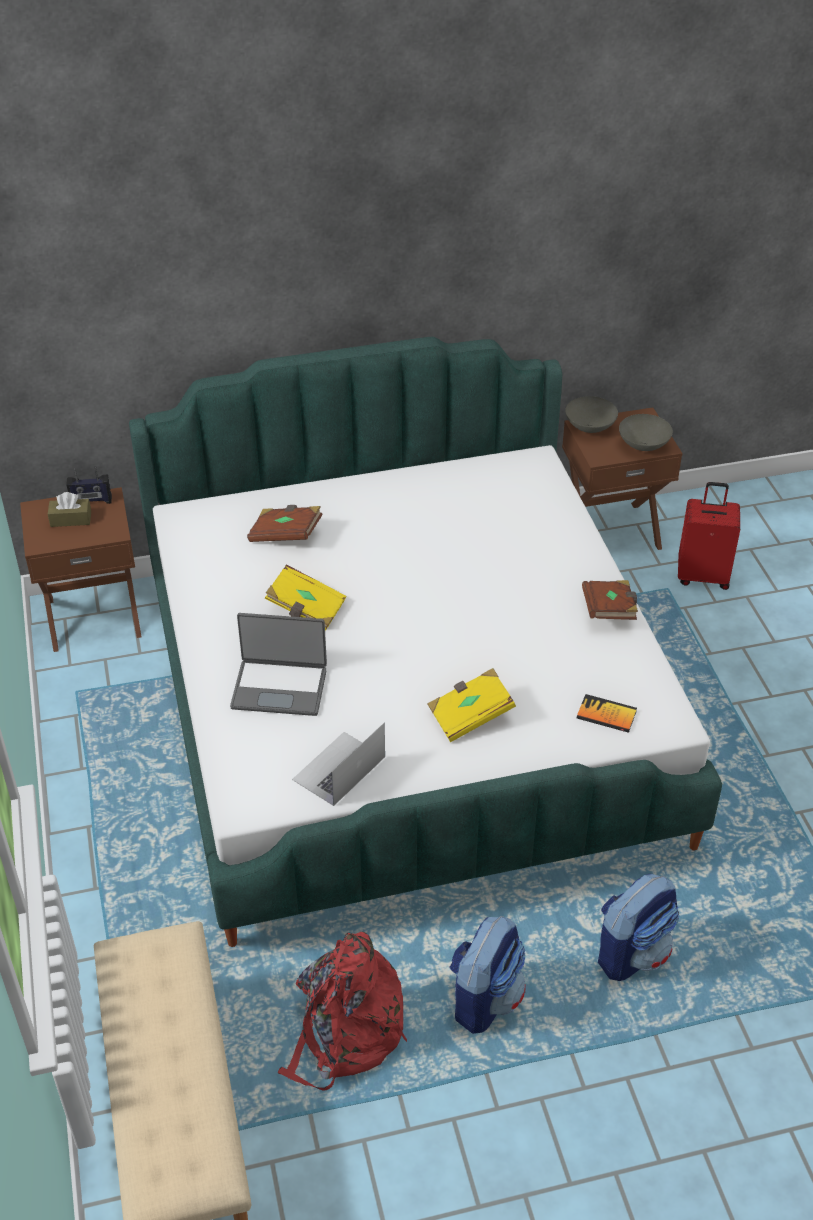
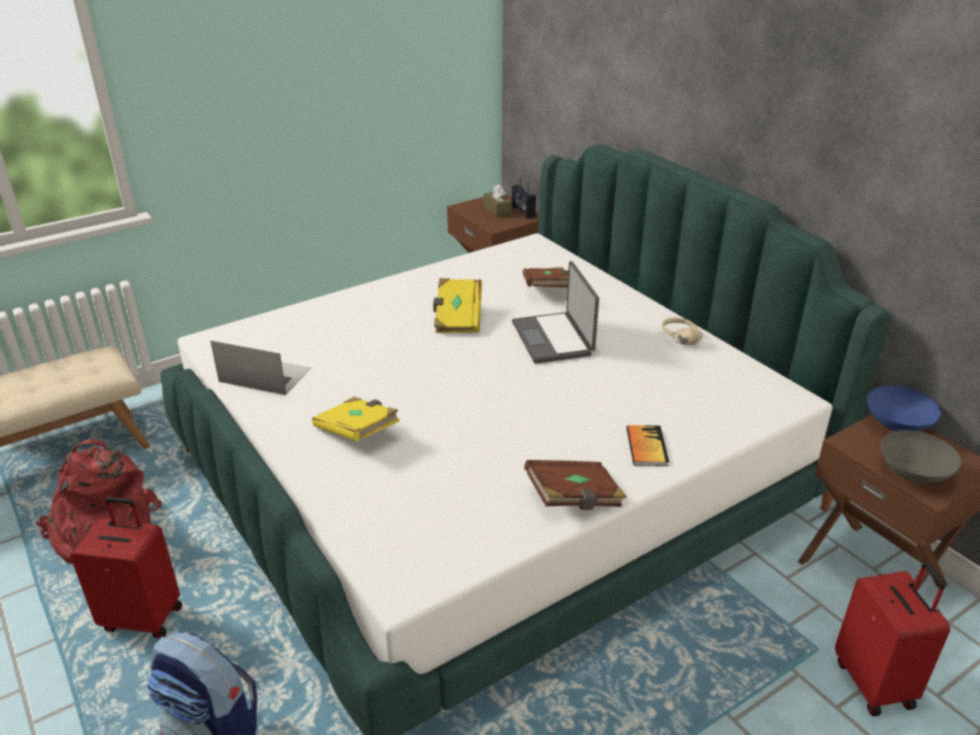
camera: 70 degrees right, 10 degrees down
(280, 687) = (353, 327): laptop -> laptop (554, 339)
(423, 487) = (675, 340): none -> beige headphones
(484, 998) = (143, 617): backpack -> red suitcase
(589, 427) = (897, 425): grey bowl -> blue bowl
(606, 715) = (396, 527): book -> book (646, 447)

